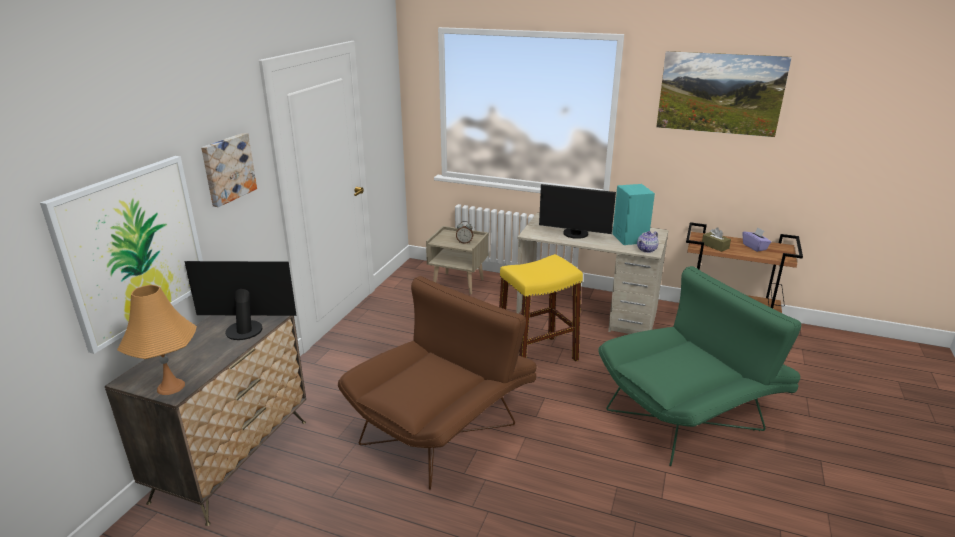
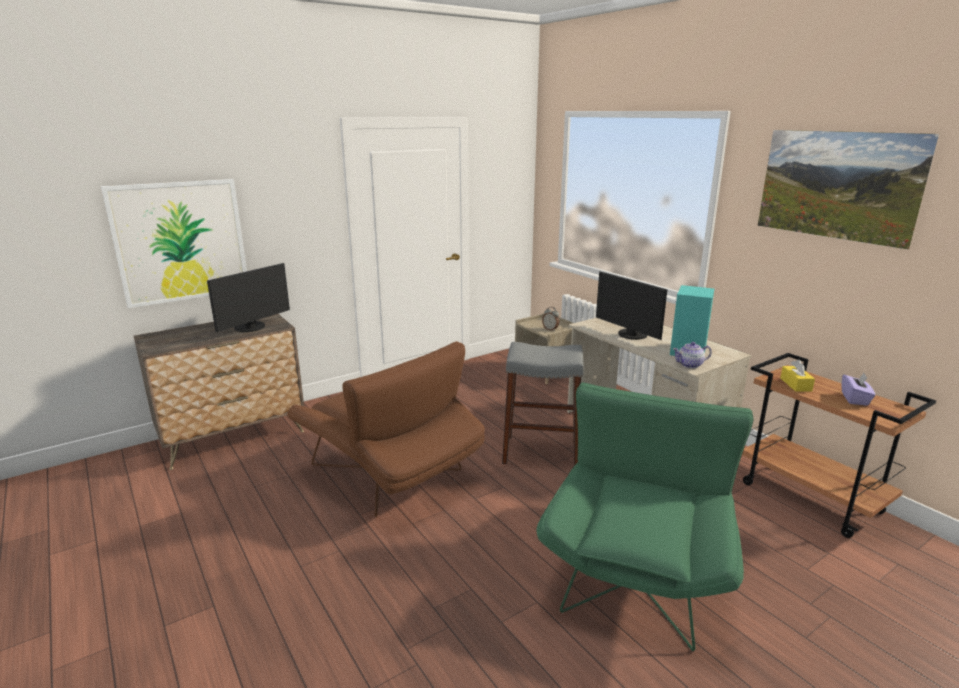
camera: 35 degrees right, 5 degrees down
(171, 386) = (159, 346): orange table lamp -> none
(227, 168) = (288, 201): picture -> none
(245, 328) = (252, 328): monitor -> monitor turned 90 degrees clockwise
(444, 426) = (391, 474): brown armchair -> brown armchair turned 60 degrees clockwise
(536, 356) = (541, 452): yellow stool -> grey stool
(690, 414) = (638, 564): green armchair -> green armchair turned 75 degrees counterclockwise
(715, 246) = (795, 384): brown tissue box -> yellow tissue box

